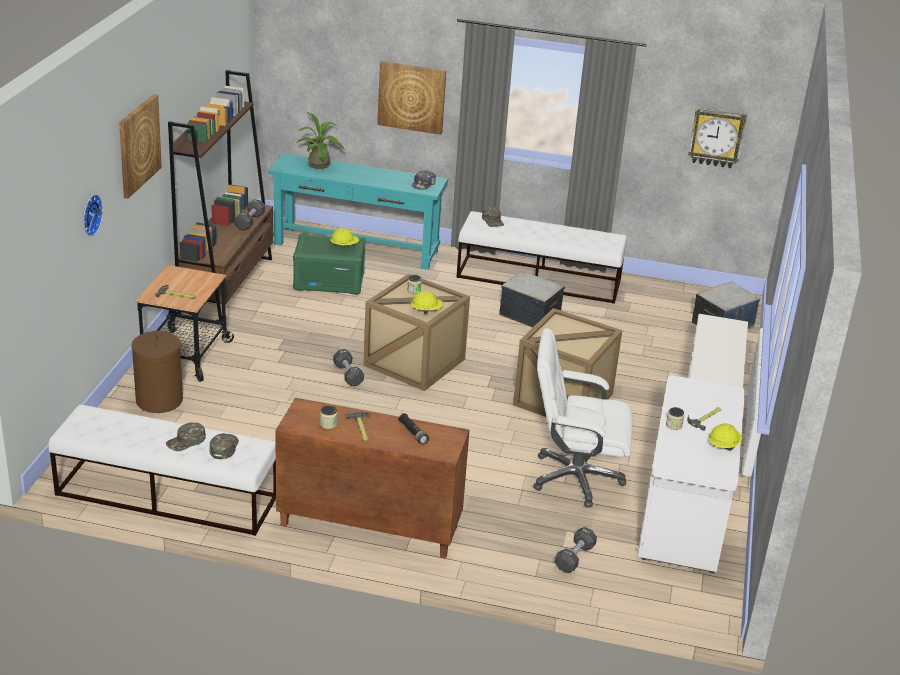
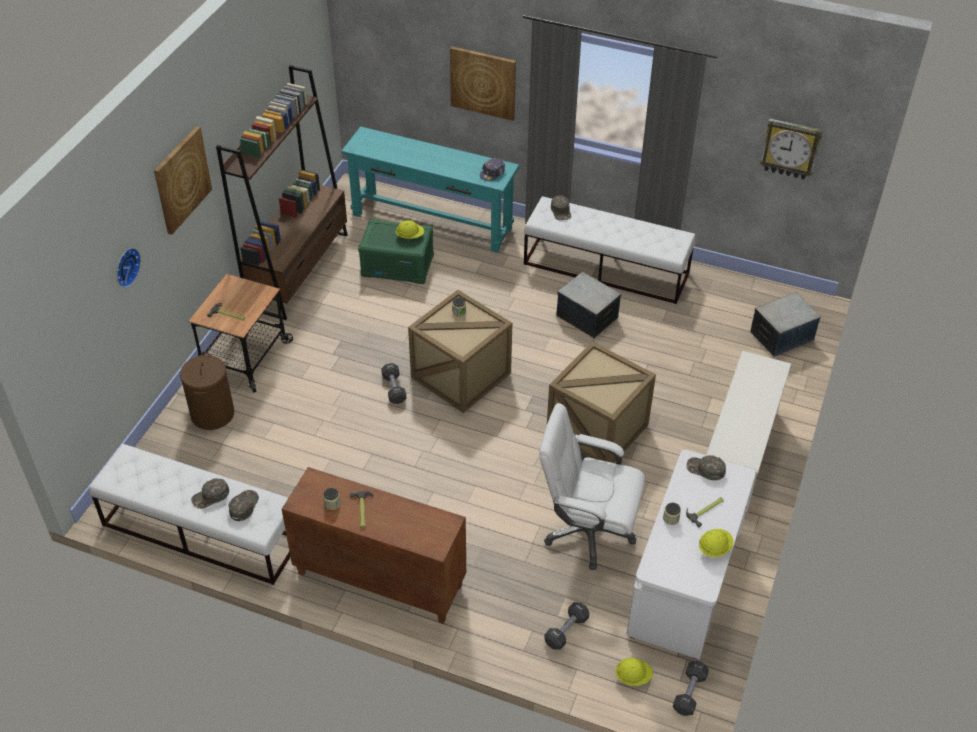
camera: 10 degrees right, 15 degrees up
(250, 222) = (317, 212): black dumbbell -> black dumbbell (689, 693)
(320, 166) = (394, 145): potted plant -> none
(413, 433) = (410, 519): black flashlight -> none
(426, 311) = (466, 340): yellow hard hat -> yellow hard hat (633, 677)
(696, 389) = (705, 469): none -> green cap

